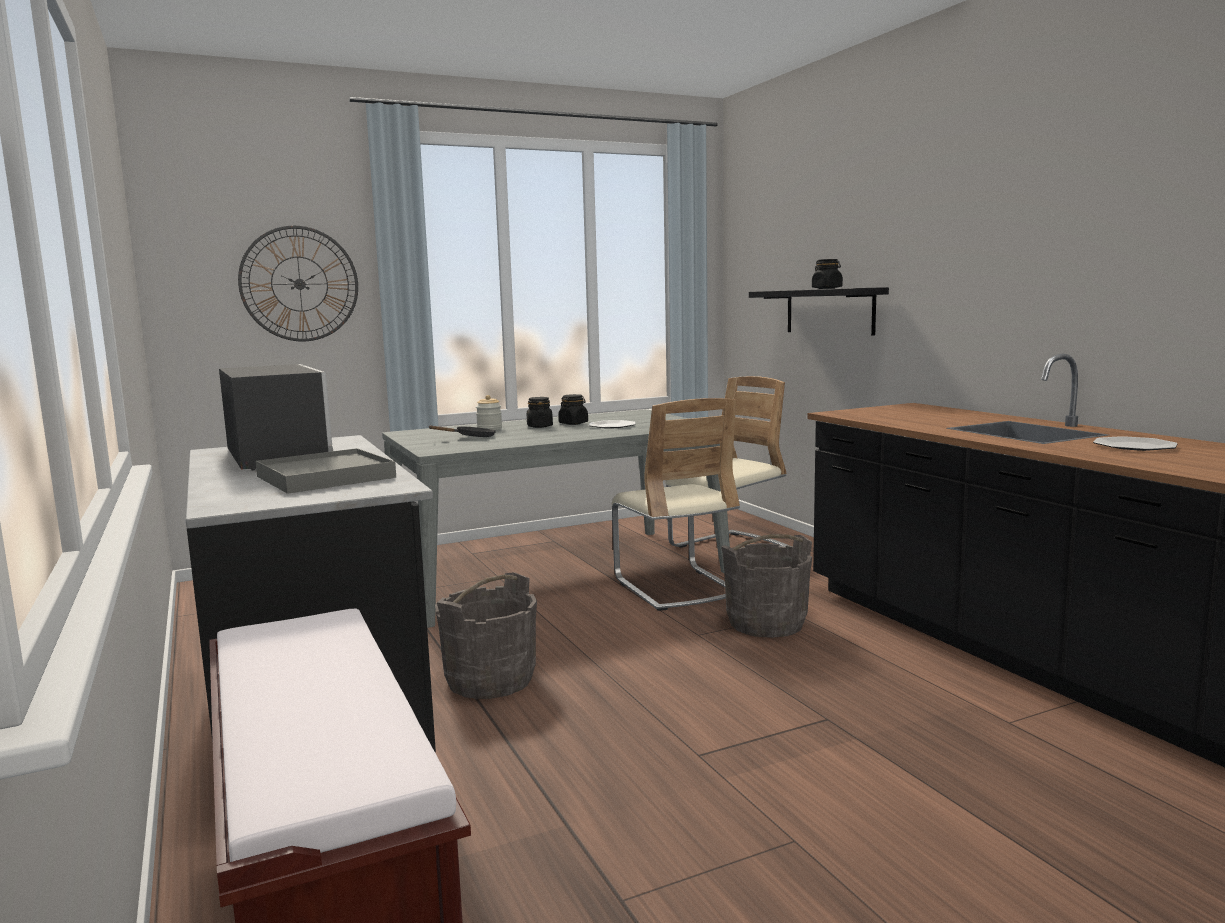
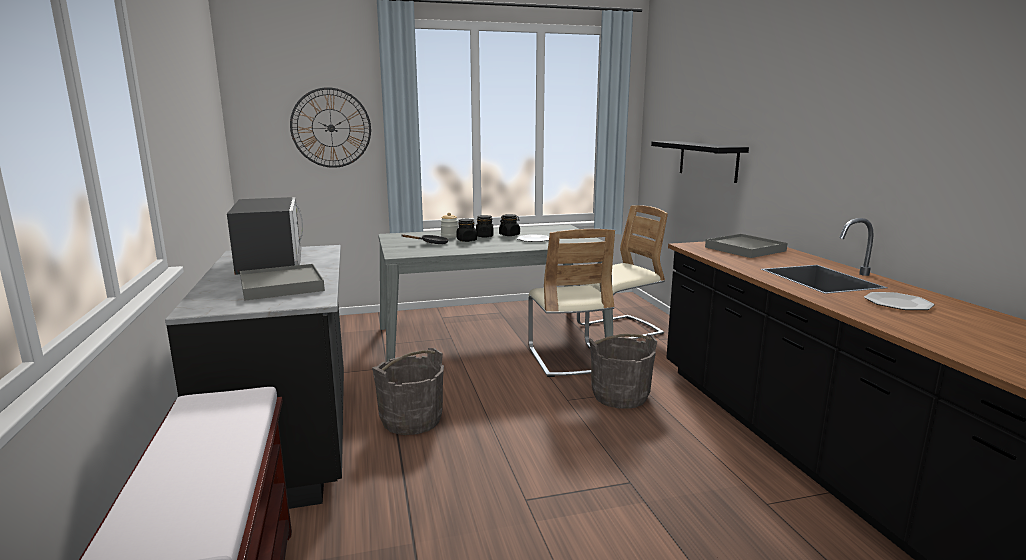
camera: 10 degrees right, 5 degrees up
(827, 288) = (704, 144): black jar -> black jar (466, 240)
(909, 412) = (745, 249): none -> grey tray

